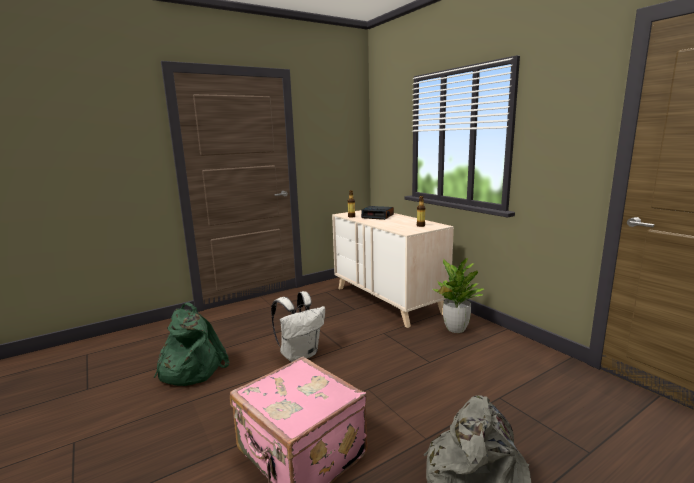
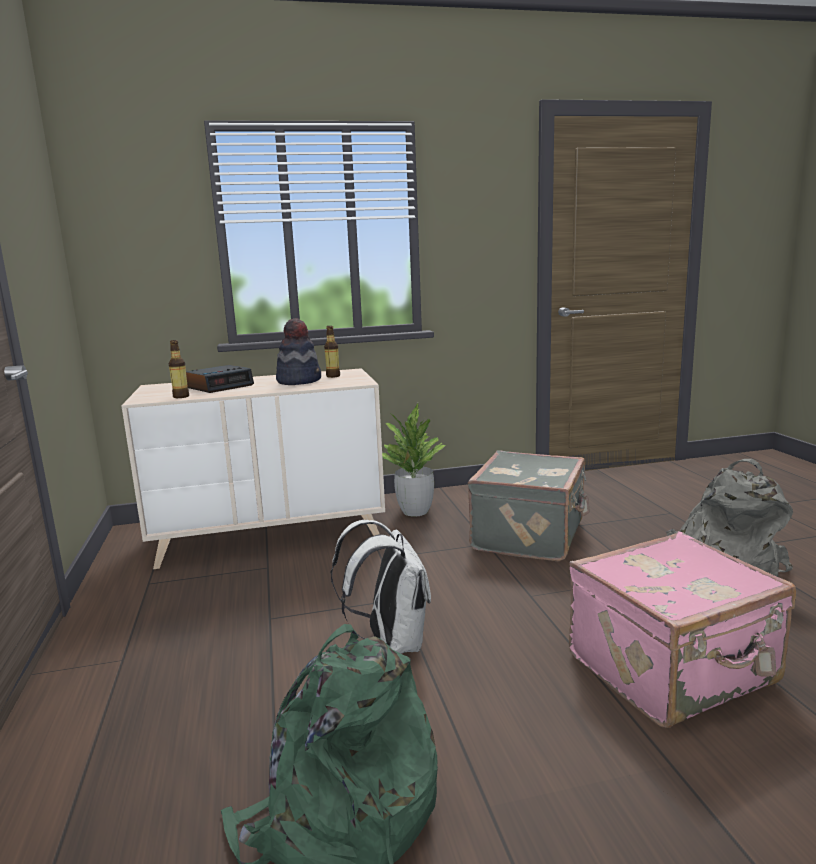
camera: 70 degrees left, 0 degrees up
(401, 223) = (299, 381): none -> hat
(456, 377) = (530, 536): none -> grey suitcase

